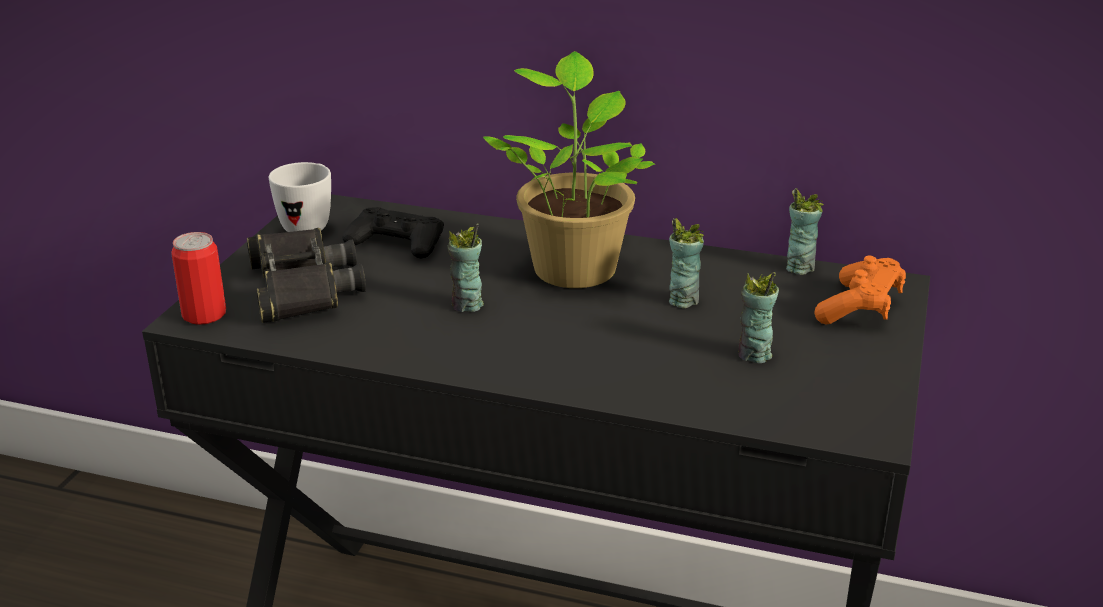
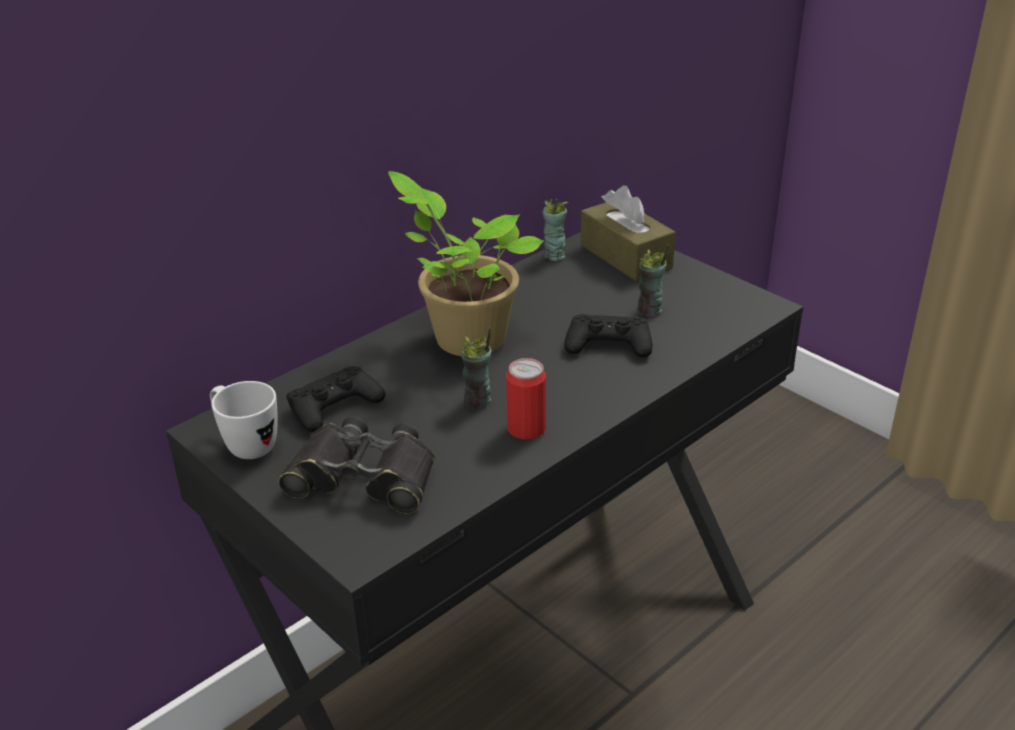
camera: 60 degrees left, 5 degrees up
(204, 315) = (359, 545): can -> can (526, 429)
(651, 347) = (608, 344): none -> black game controller
(682, 300) = (556, 311): cup -> none
(860, 309) = (625, 256): orange game controller -> brown tissue box

